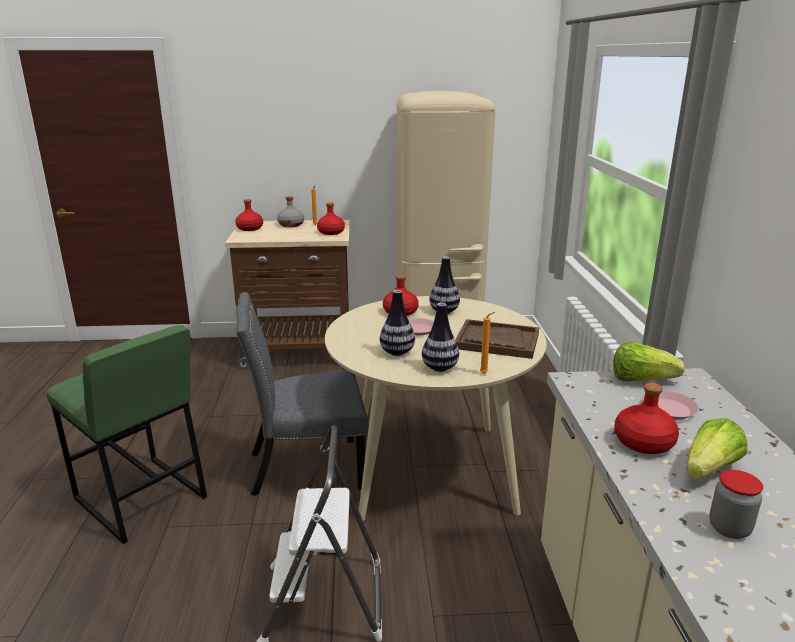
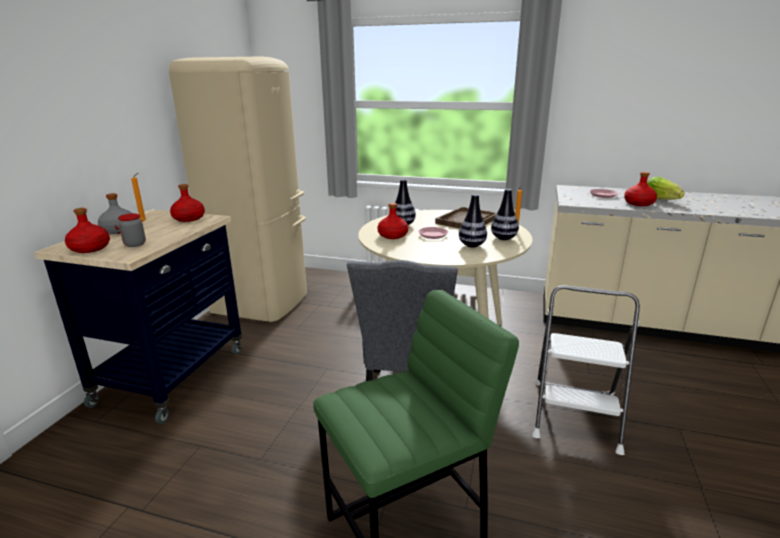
camera: 70 degrees left, 0 degrees up
(298, 352) = (172, 375): brown cart -> blue cart
(640, 380) = (570, 194): lettuce -> none
(729, 528) = (705, 205): jar -> jar (135, 244)

